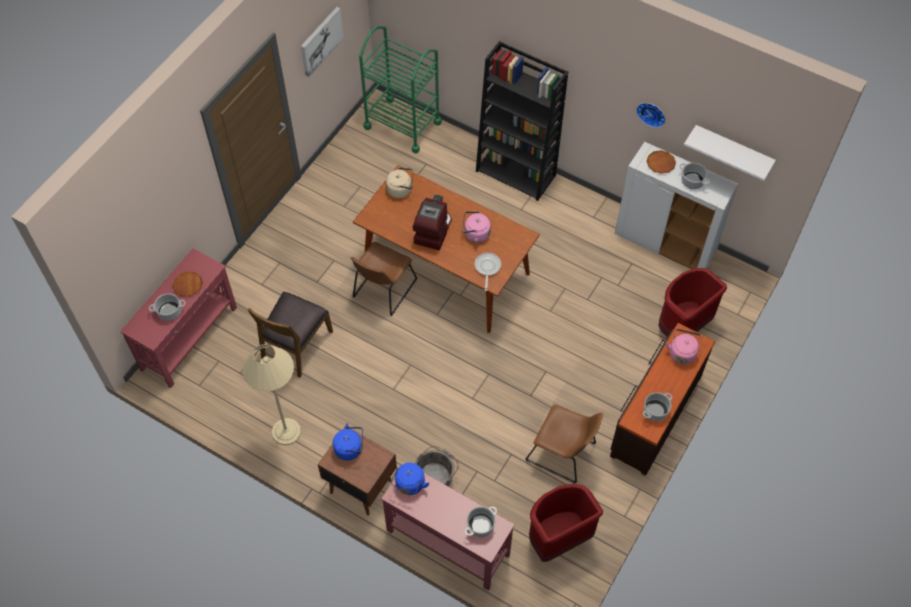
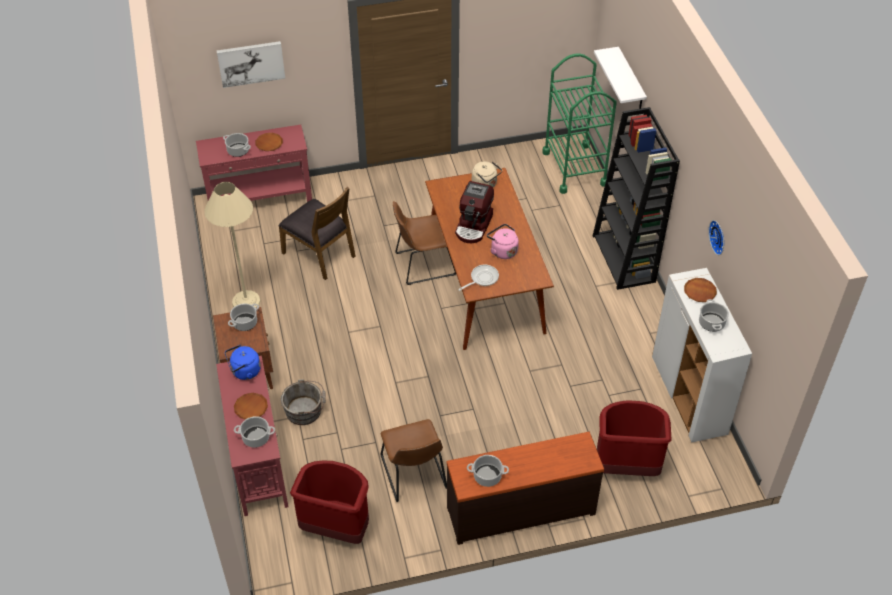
camera: 45 degrees right, 10 degrees down
(296, 345) = (320, 254): brown chair -> brown chair turned 120 degrees counterclockwise
(321, 41) = (519, 32): picture -> picture (251, 63)
(350, 449) = (245, 323): blue kettle -> cooking pot
(432, 231) = (474, 226): coffee machine -> coffee machine turned 135 degrees clockwise
(449, 508) = (251, 408): none -> brown plate
(682, 352) = (564, 454): pink kettle -> none
(733, 150) = (758, 310): white shelf -> white shelf (631, 81)

